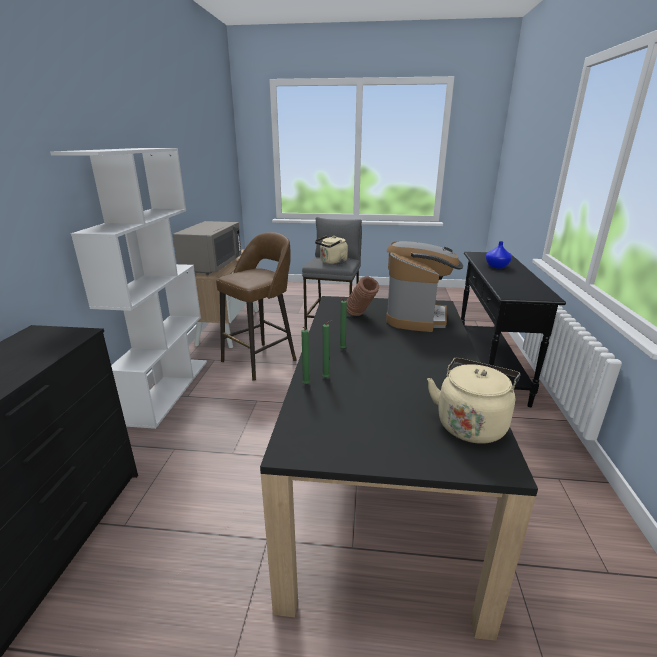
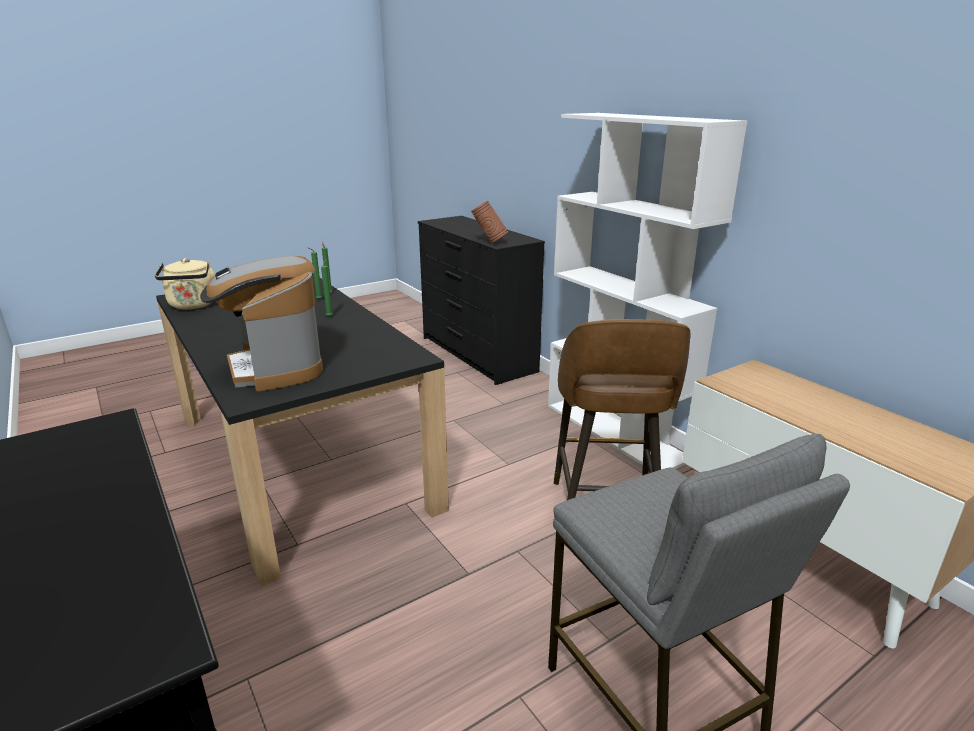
camera: 140 degrees right, 0 degrees up
(212, 266) = (804, 397): grey microwave -> none
(332, 262) = (640, 503): beige kettle -> none
(360, 317) = (349, 348): brown vase -> brown vase (489, 242)
(496, 266) = (99, 548): blue vase -> none

